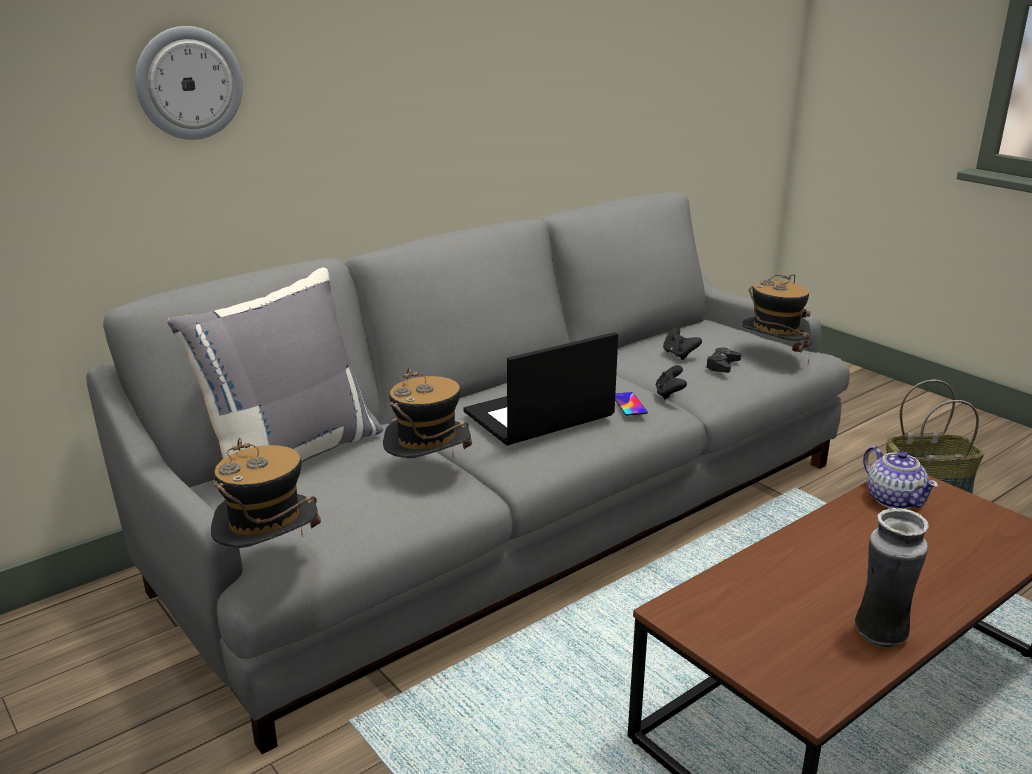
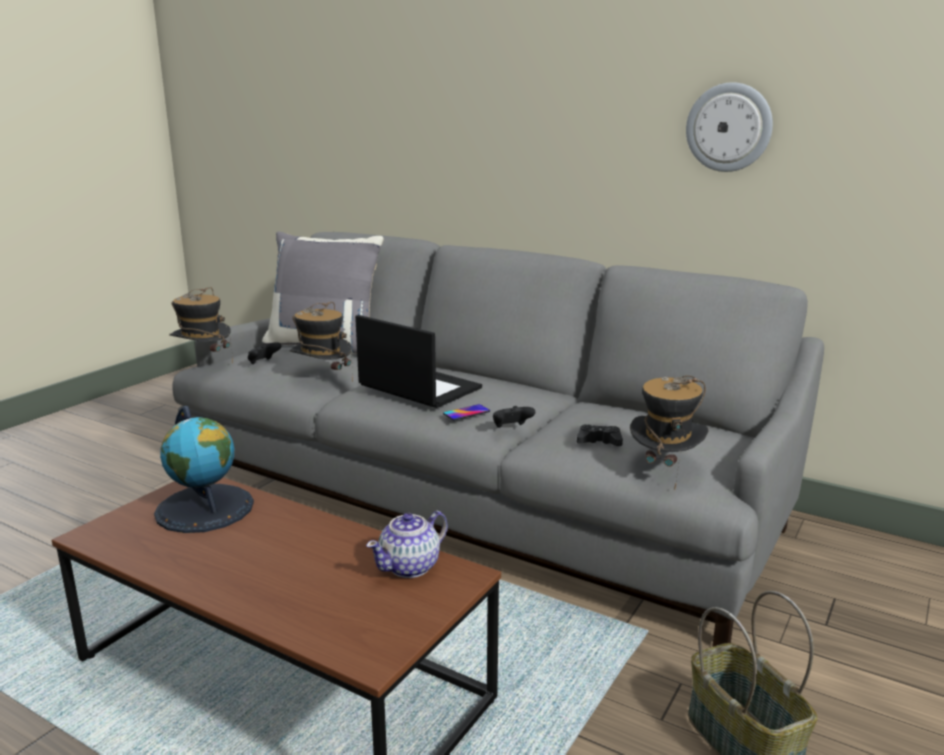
camera: 70 degrees right, 5 degrees down
(189, 83) = (392, 111): wall clock -> wall clock (729, 127)
(679, 354) = (606, 422): black game controller -> black game controller (263, 362)
(754, 607) = (205, 508): none -> globe
(880, 635) = (170, 560): vase -> none

